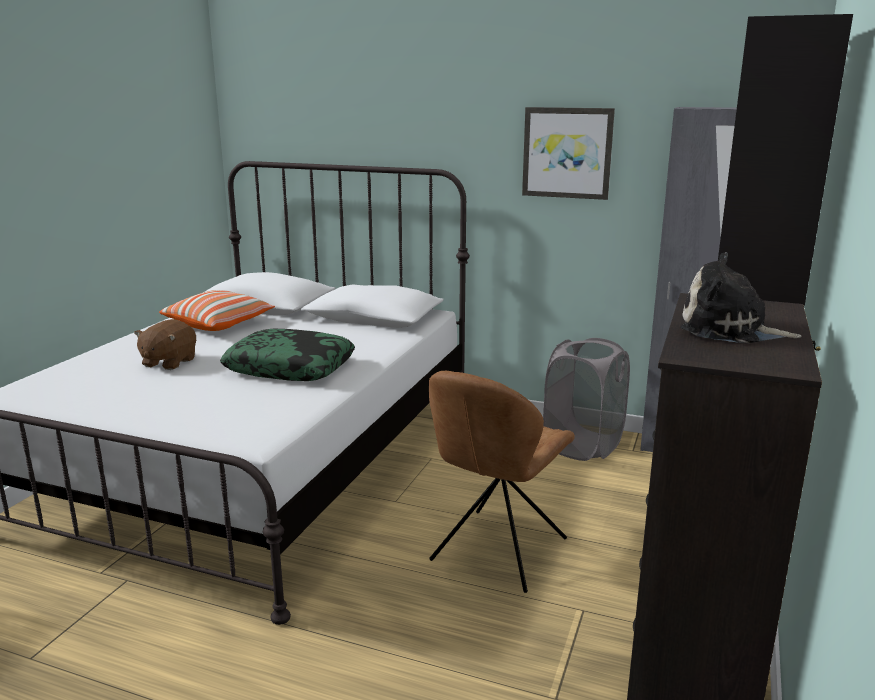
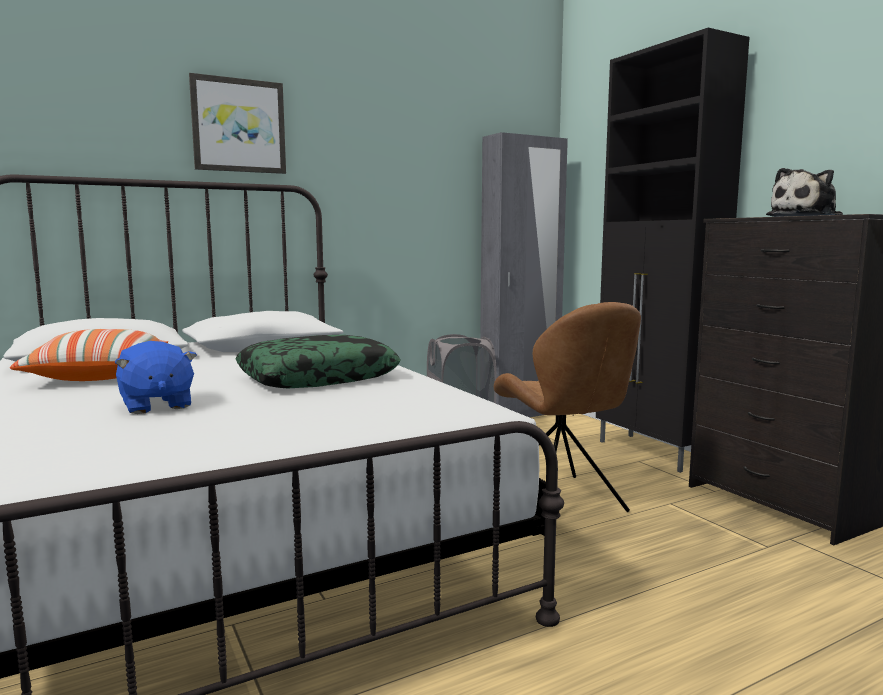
camera: 50 degrees left, 10 degrees down
(168, 362) = (156, 405): brown plush toy -> blue plush toy
(567, 153) = (403, 172): picture -> picture (238, 126)

